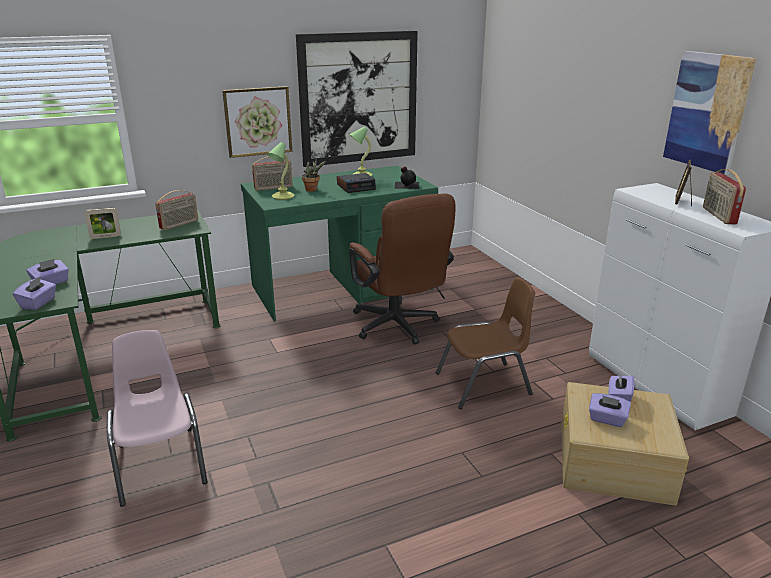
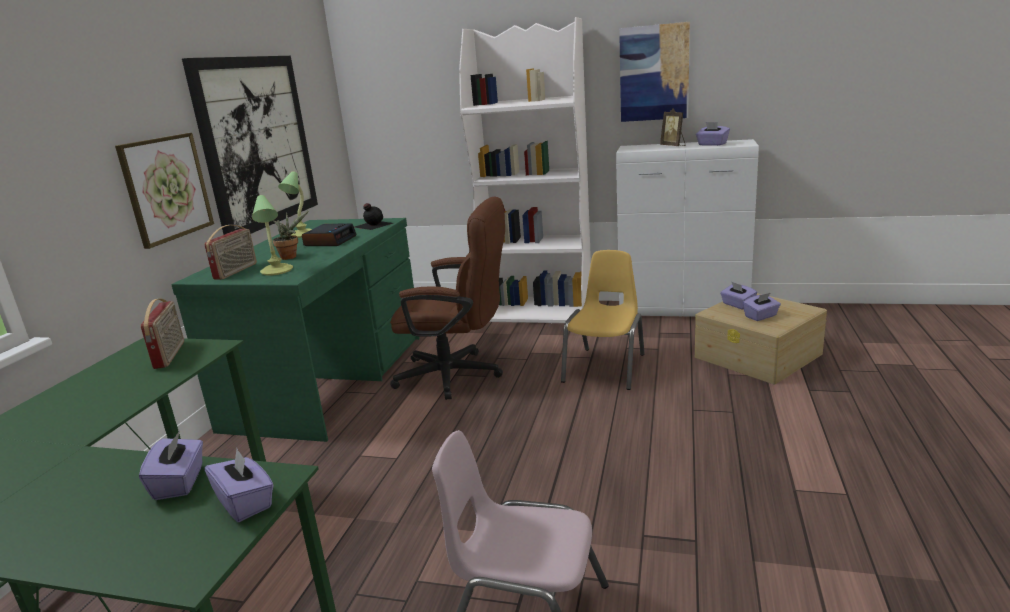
camera: 50 degrees left, 5 degrees down
(105, 237) = (84, 413): picture frame -> none
(484, 384) = (605, 368): brown chair -> yellow chair
(545, 316) = (539, 311): none -> white bookcase
(718, 216) = (712, 144): radio -> purple tissue box

